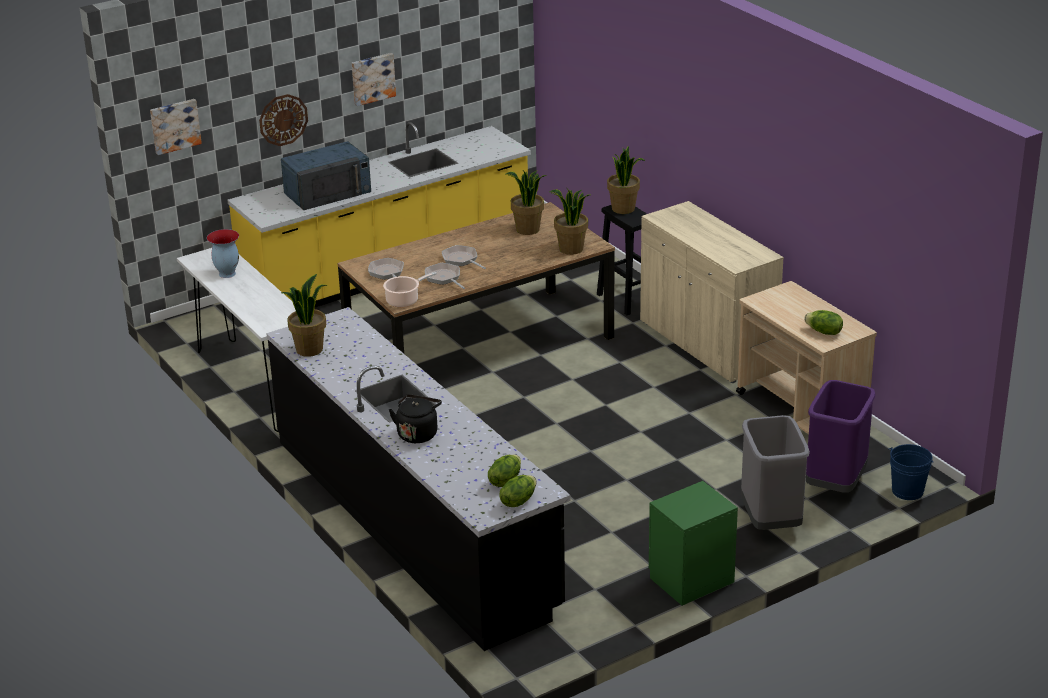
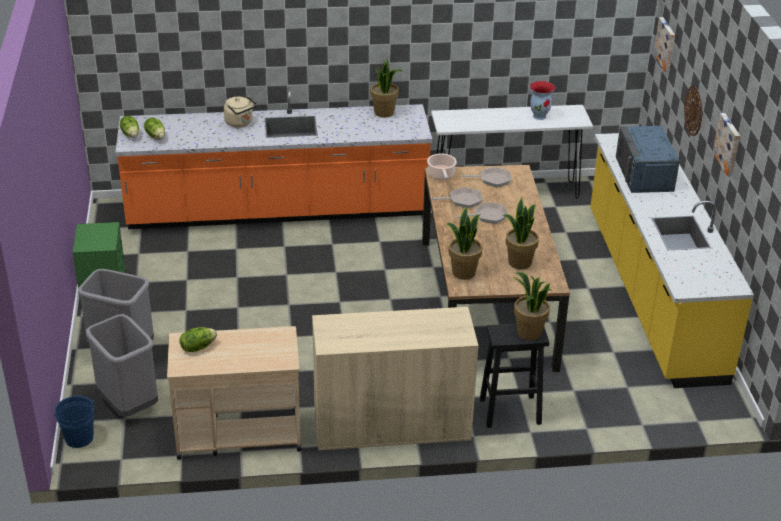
camera: 115 degrees right, 5 degrees up
(414, 522) = (277, 211): black counter -> orange counter
(418, 433) = (240, 123): black kettle -> beige kettle
(836, 484) = (128, 404): purple trash can -> grey trash can

